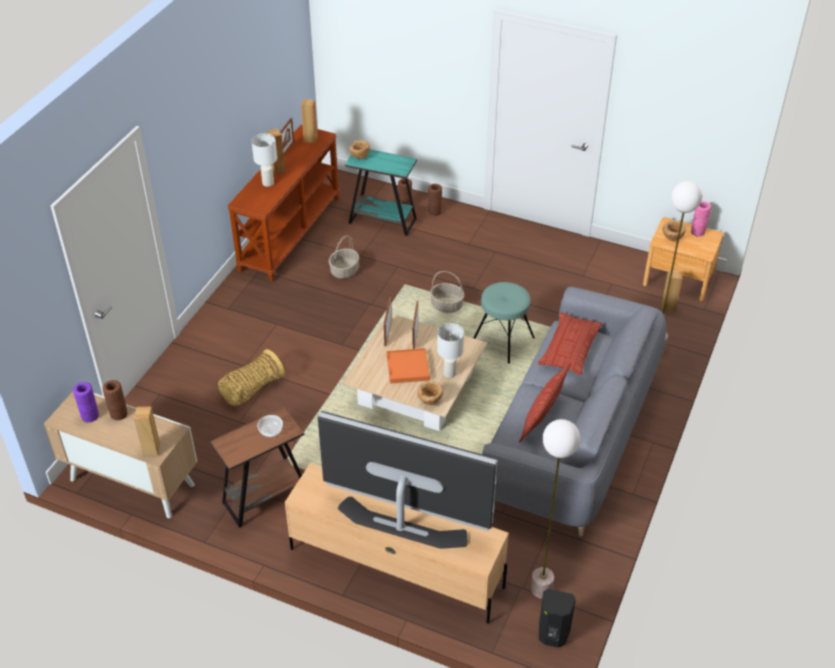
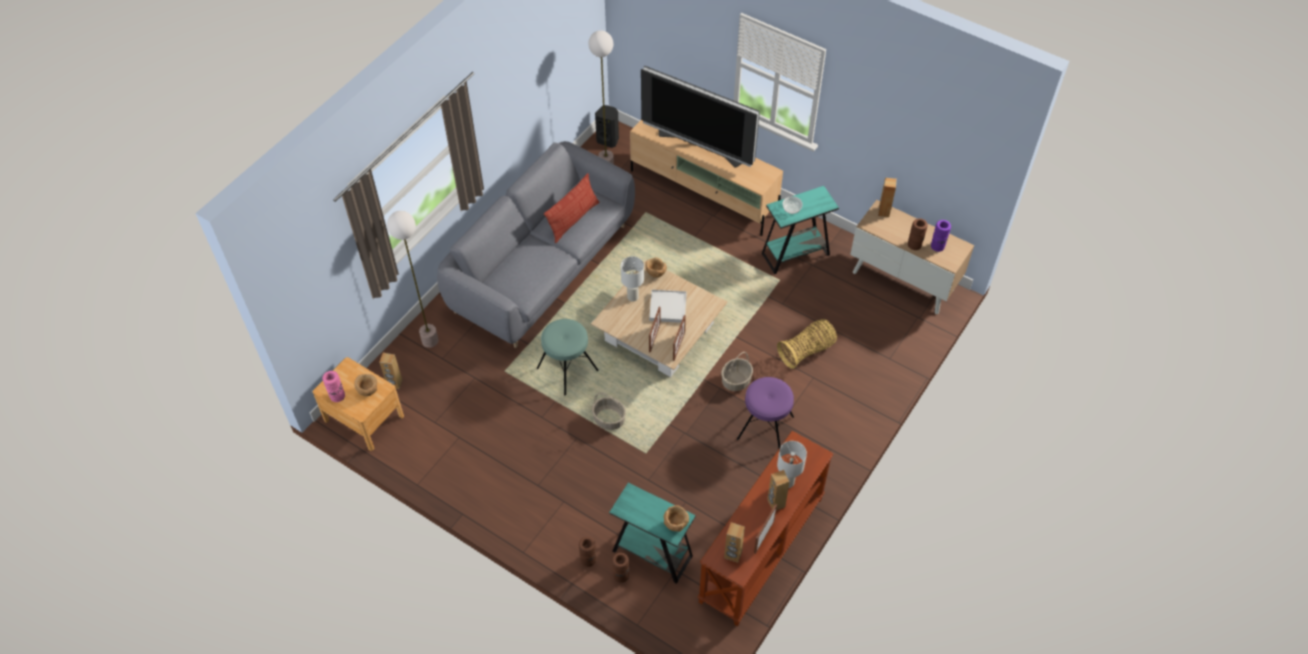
camera: 170 degrees left, 10 degrees up
(266, 497) = (795, 254): brown side table -> turquoise side table
(292, 317) = (765, 428): none -> purple stool
(344, 271) = (706, 482): basket -> basket (736, 381)
(407, 367) = (668, 307): orange tray -> white tray
(570, 348) = (526, 277): pillow -> none

